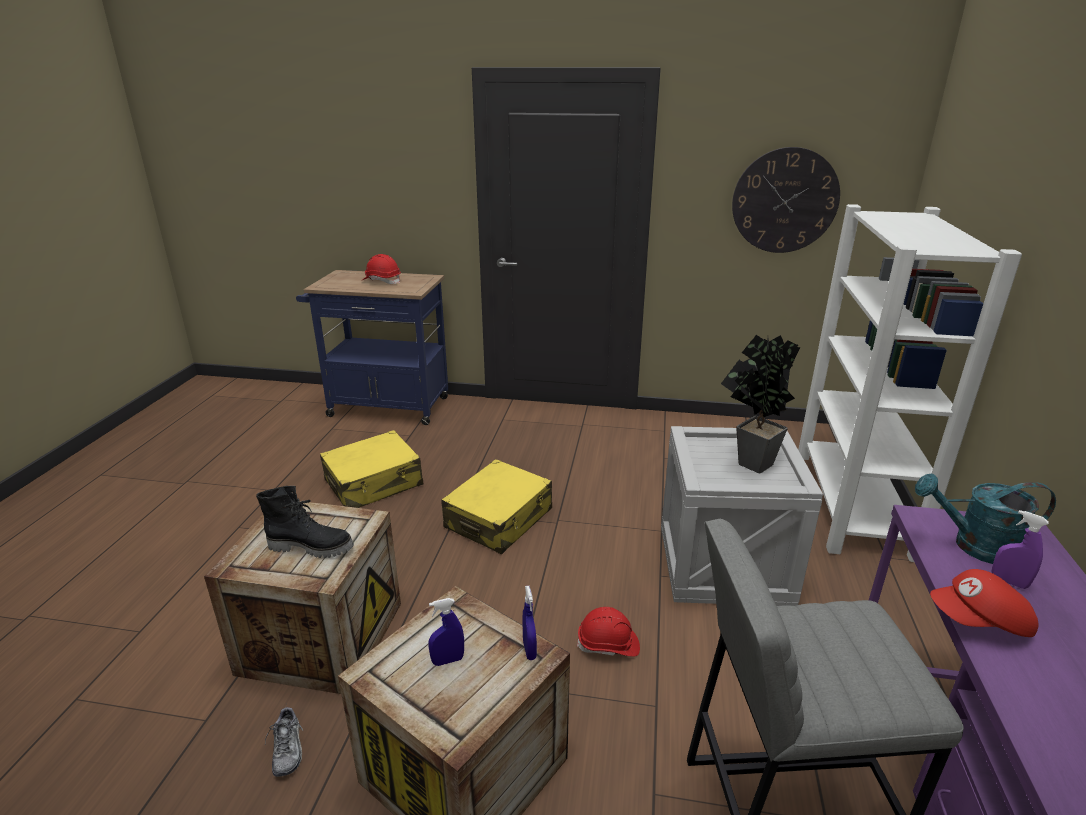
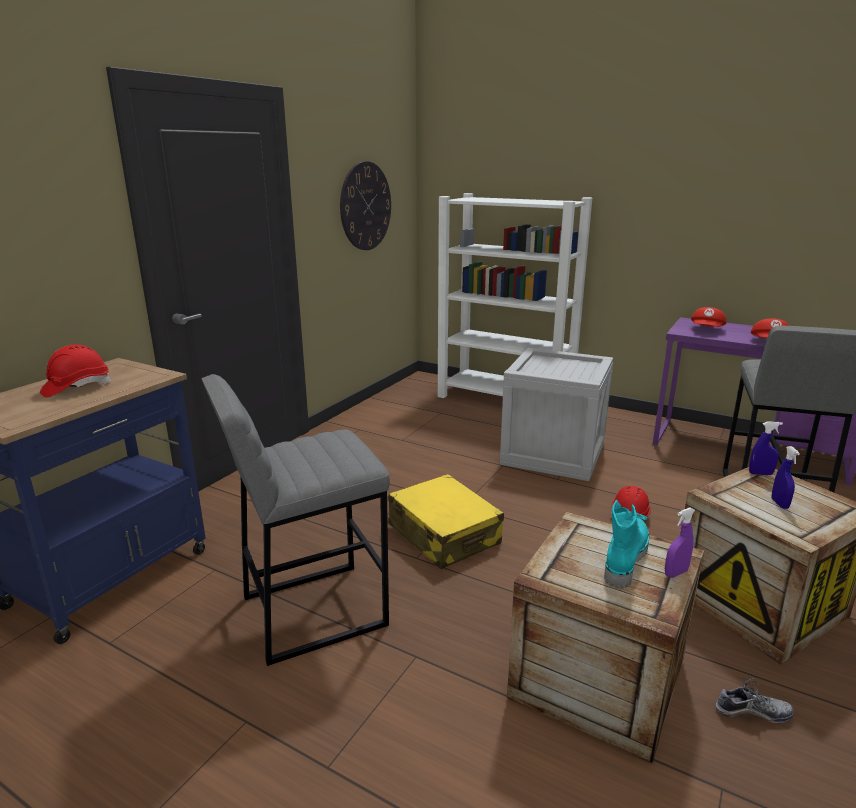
camera: 70 degrees left, 5 degrees down
(311, 546) = (623, 559): black boot -> turquoise boot
(374, 483) = (310, 612): yellow suitcase -> grey stool
(750, 465) = (565, 367): potted plant -> none
(974, 546) = (707, 330): turquoise watering can -> red cap
(1009, 582) = (736, 332): purple spray bottle -> purple spray bottle (676, 573)

